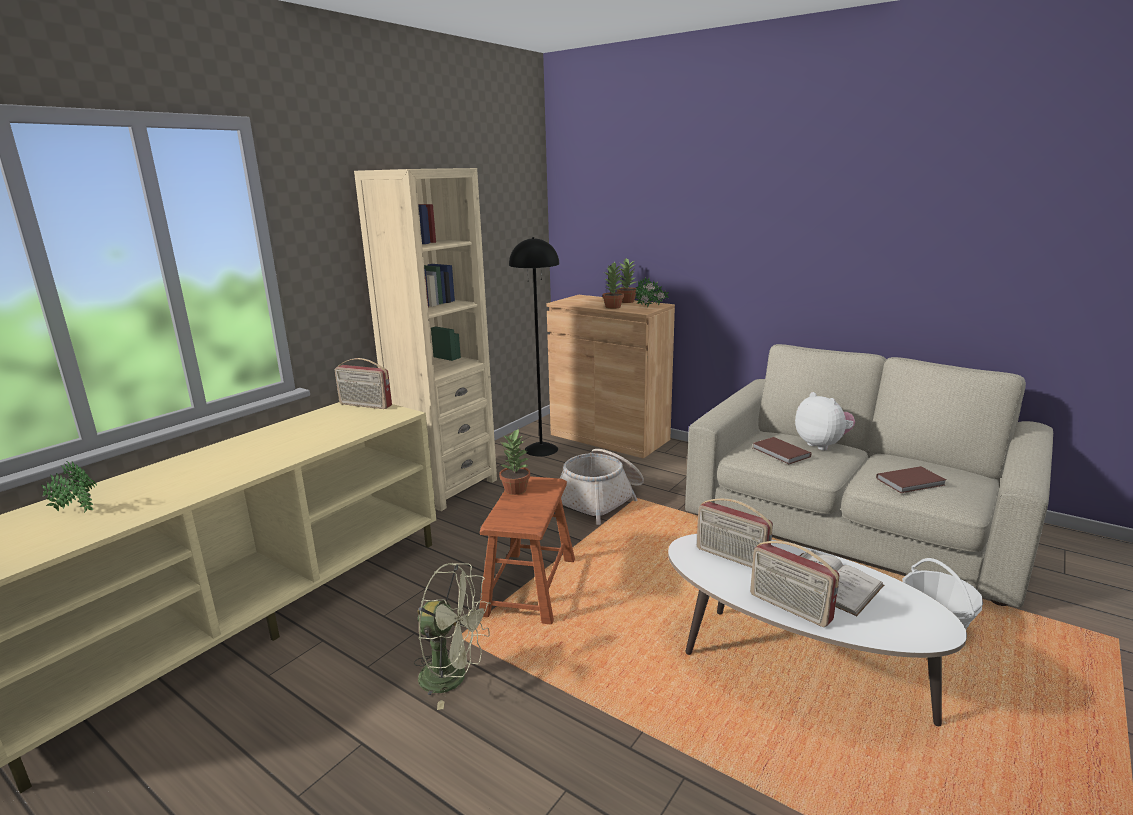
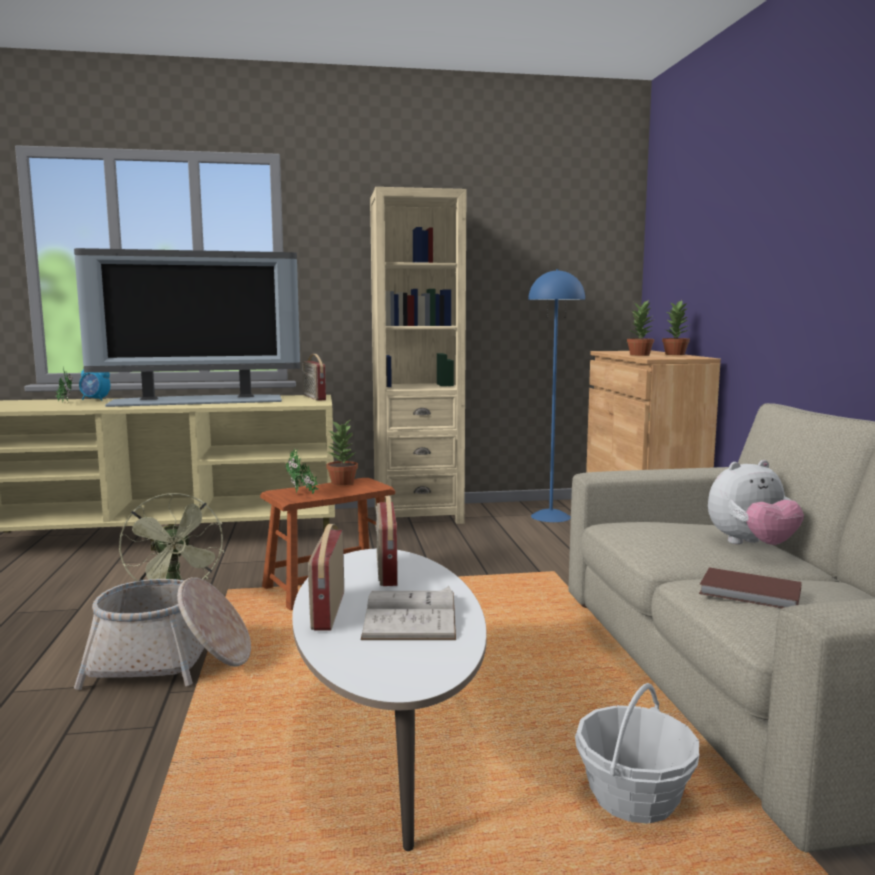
camera: 45 degrees right, 10 degrees down
(97, 489) = (95, 399): none -> alarm clock
(256, 448) = (198, 401): none -> television
(541, 449) = (551, 516): black floor lamp -> blue floor lamp
(600, 499) = (519, 561): basket -> basket (170, 662)
(651, 306) = (681, 357): potted plant -> potted plant (302, 494)
(780, 453) = (655, 529): brown book -> none
(822, 445) = (751, 545): plush toy -> plush toy turned 60 degrees clockwise

